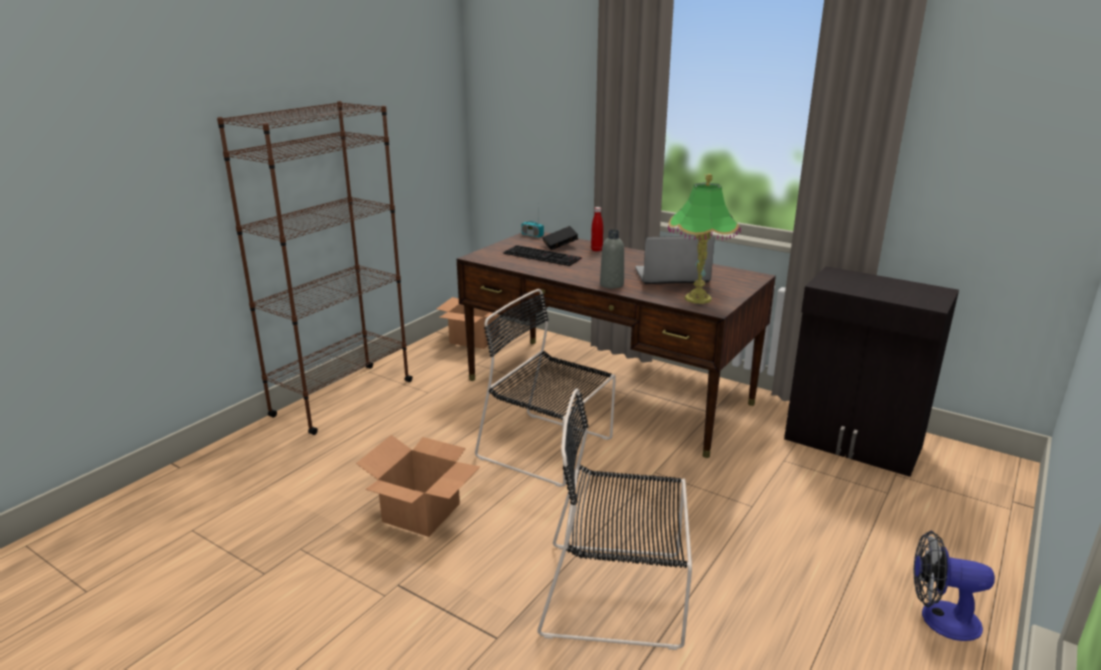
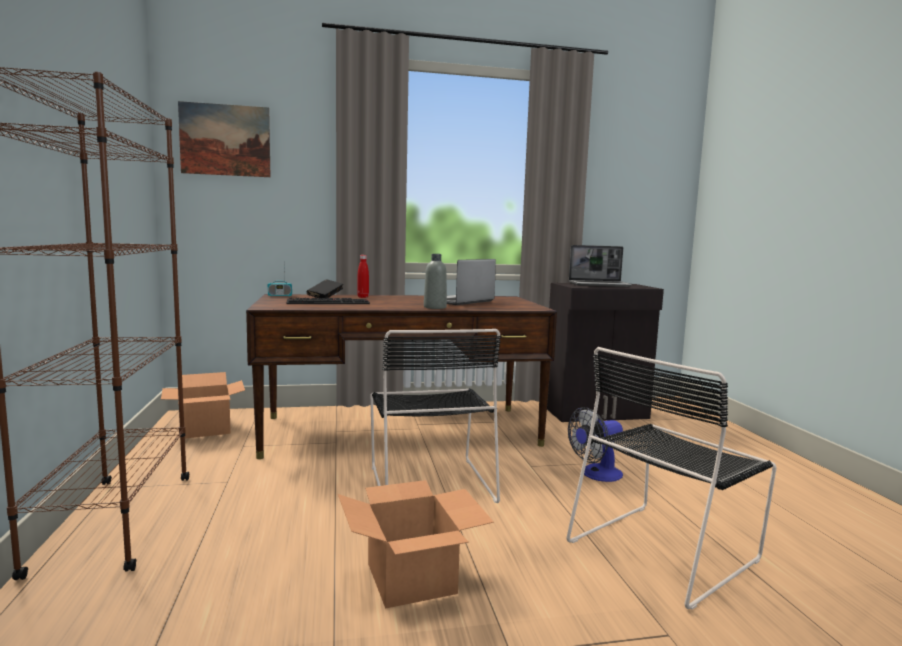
camera: 45 degrees left, 15 degrees down
(514, 74) = (225, 140): none -> picture
(549, 449) = (430, 481): black chair -> black chair turned 90 degrees counterclockwise
(698, 299) = (512, 306): table lamp -> none
(876, 285) = (599, 285): none -> laptop
(939, 619) = (794, 475): fan -> fan (596, 475)

